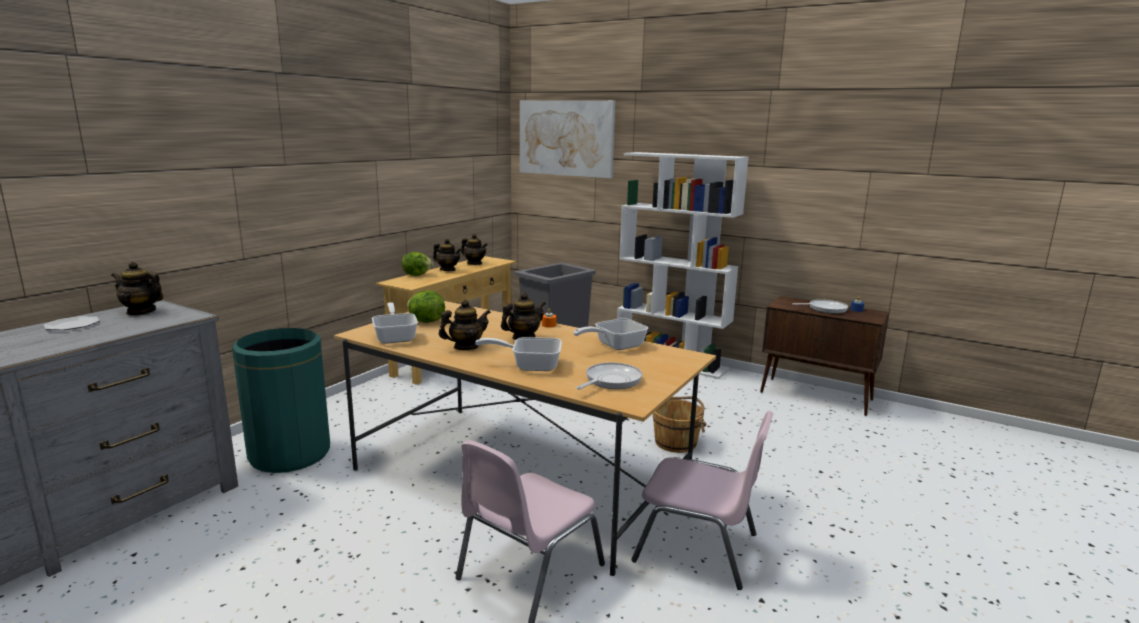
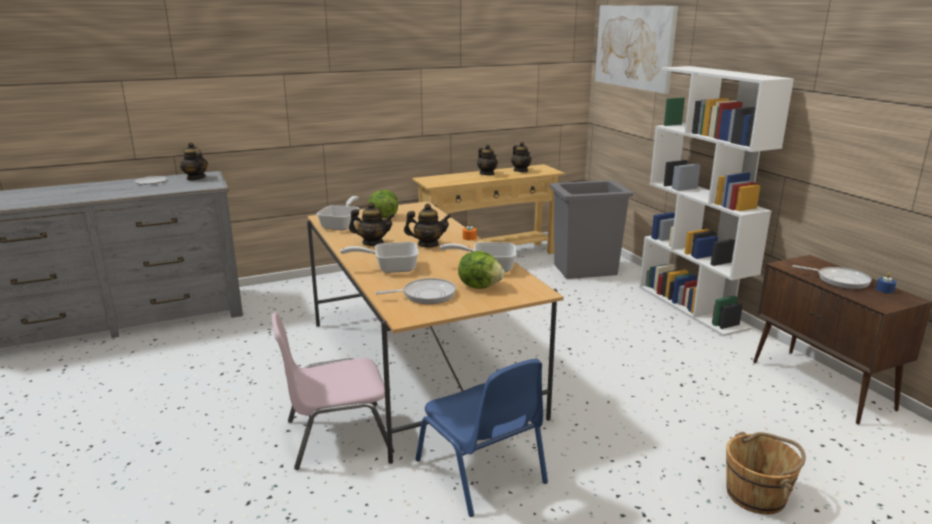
camera: 35 degrees right, 5 degrees up
(290, 454) = (292, 303): green trash can -> none
(417, 275) = (454, 175): lettuce -> lettuce (480, 286)
(529, 365) = (390, 268): frying pan -> frying pan turned 45 degrees counterclockwise
(676, 442) = (587, 382): brown bucket -> brown bucket (757, 495)
(698, 548) = (482, 472): pink chair -> blue chair

